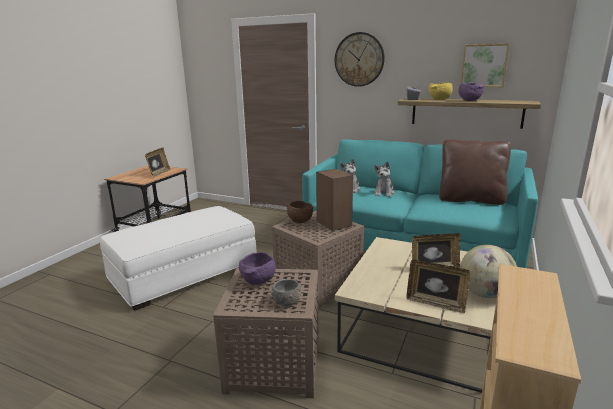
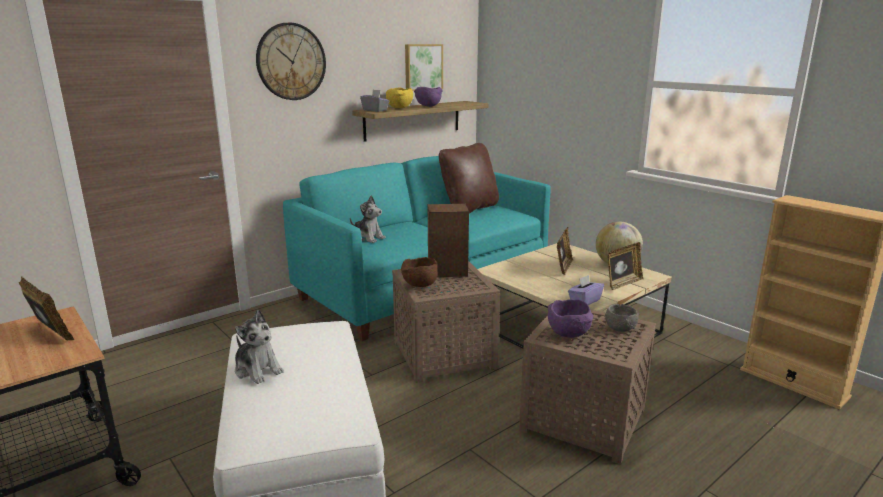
camera: 65 degrees left, 0 degrees up
(366, 290) = (584, 301): none -> purple tissue box
(384, 193) = (404, 228): plush toy -> plush toy (258, 370)

